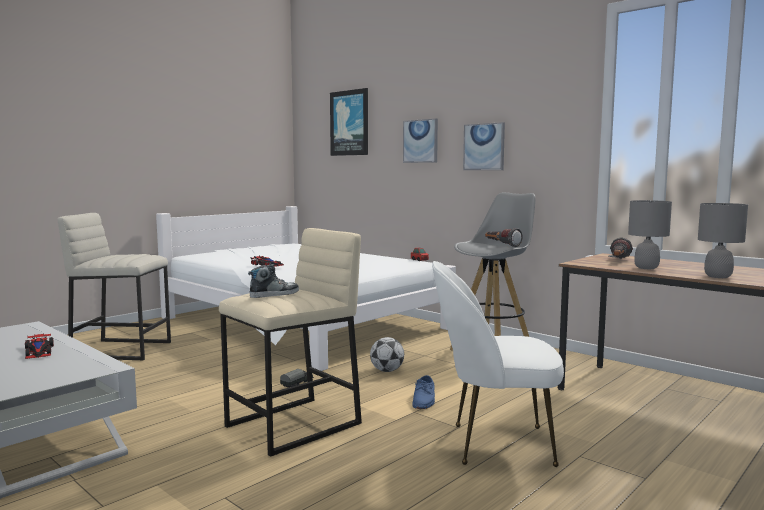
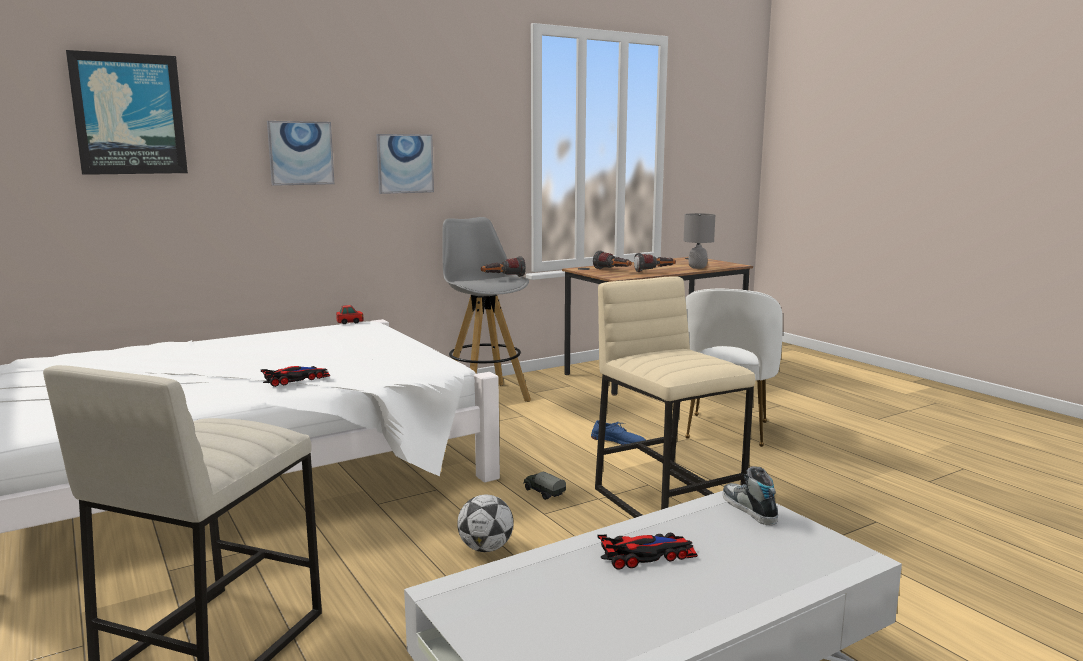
camera: 75 degrees left, 5 degrees up
(274, 294) = (689, 358): shoe -> shoe (749, 509)
(387, 371) = (521, 446): football -> football (486, 548)
(646, 268) = (654, 271): grey table lamp -> flashlight

